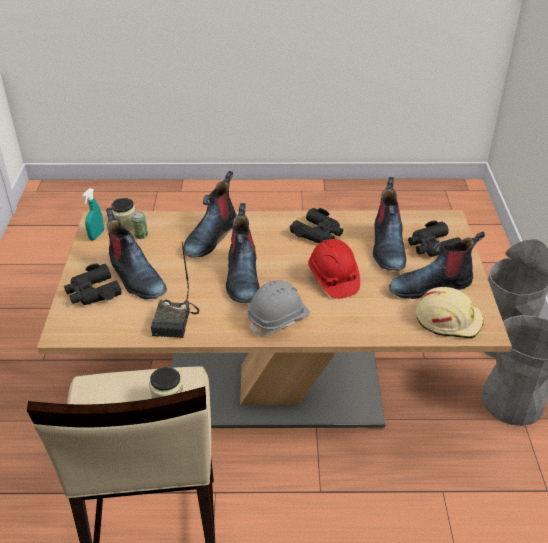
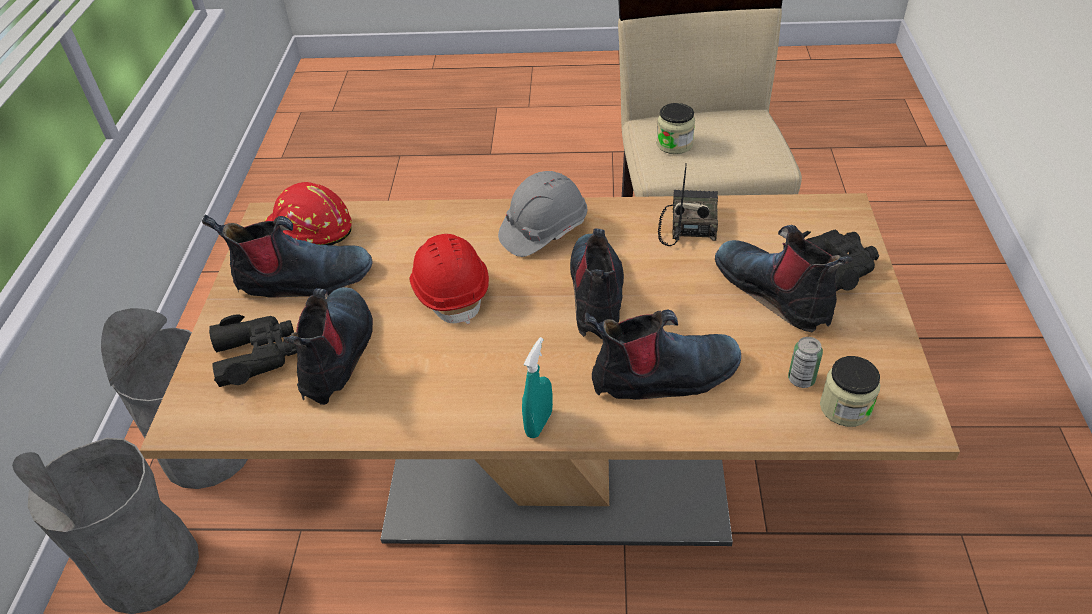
camera: 175 degrees left, 5 degrees up
(96, 235) = (890, 380): turquoise spray bottle -> turquoise spray bottle (539, 423)
(210, 236) = (664, 377): boot -> boot turned 45 degrees clockwise
(318, 233) = (455, 386): black binoculars -> none
(448, 319) = (308, 231): beige hard hat -> red hard hat

